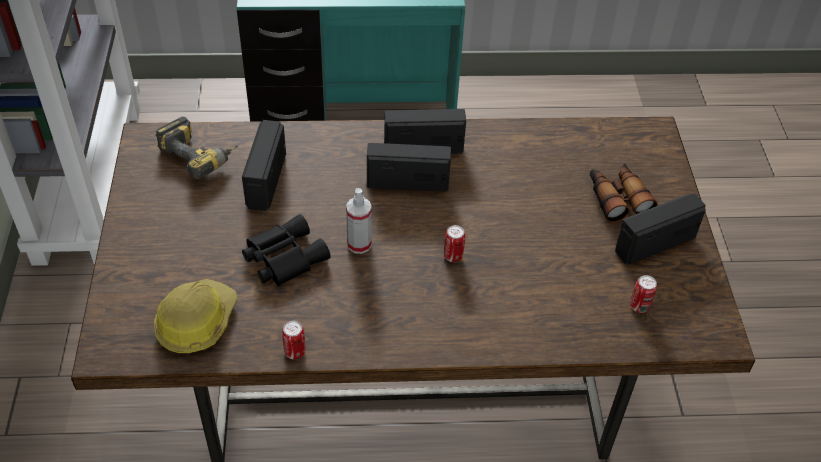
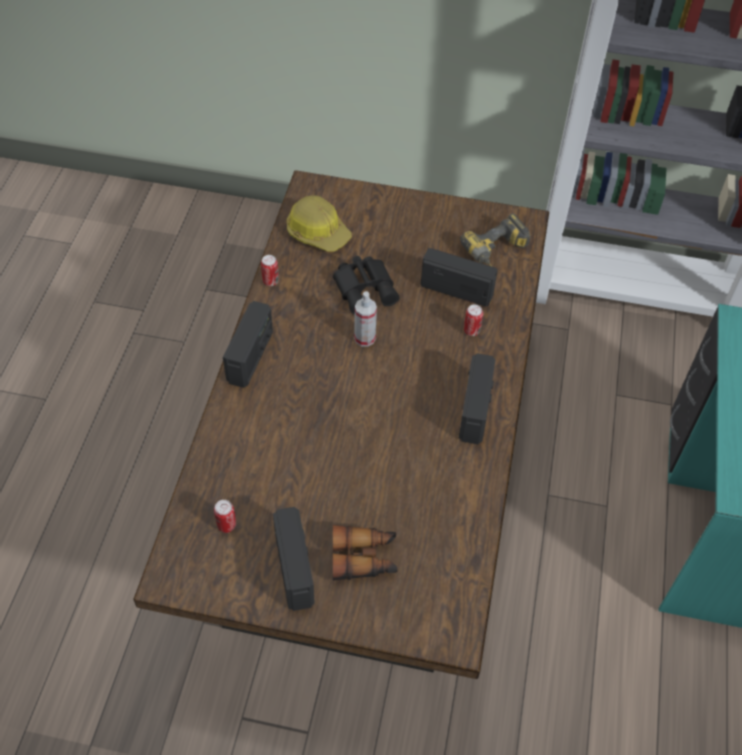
camera: 105 degrees right, 5 degrees up
(407, 182) = (430, 388): radio -> radio (250, 357)
(453, 256) = (331, 400): can -> can (471, 331)

